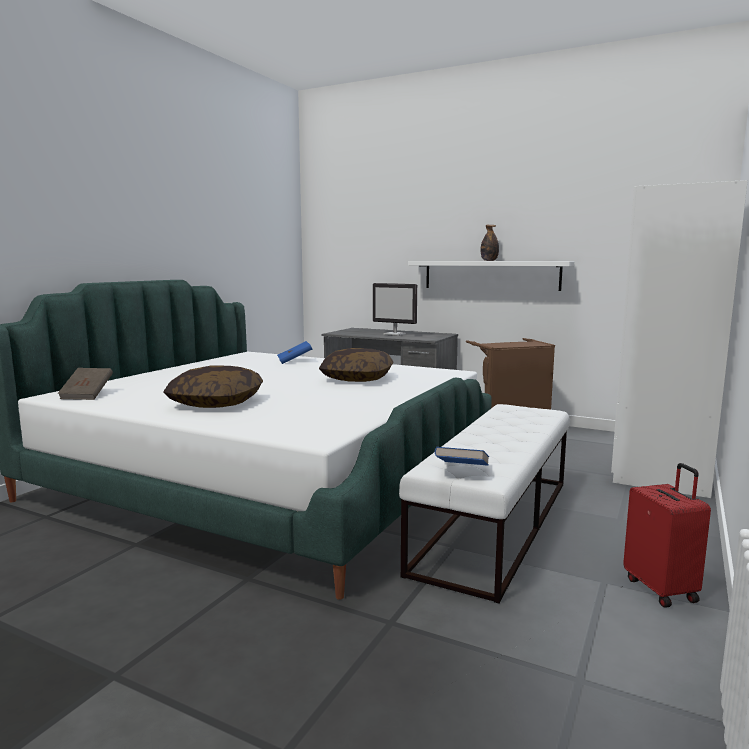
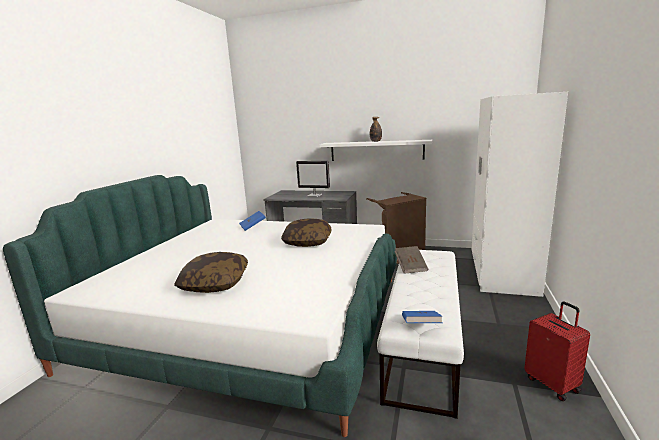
camera: 10 degrees left, 5 degrees up
(87, 395) = (104, 286): brown book -> brown book (410, 267)

